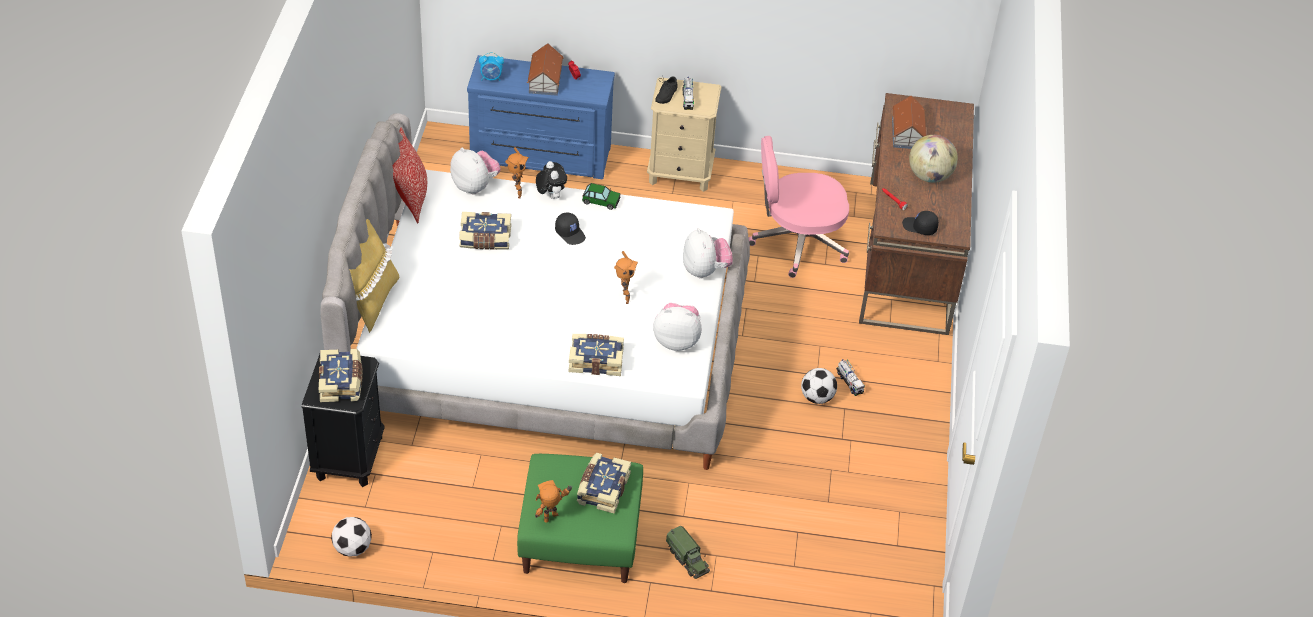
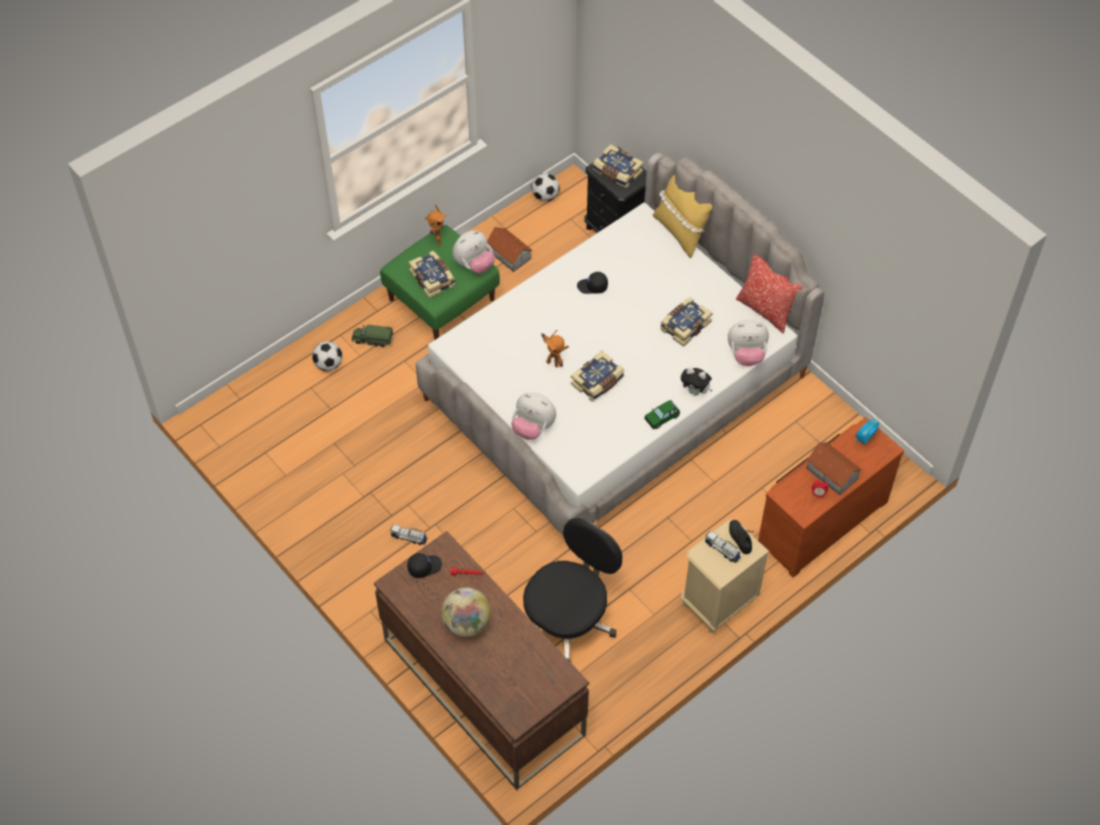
camera: 135 degrees right, 10 degrees up
(516, 193) = (716, 373): toy robot -> none
(540, 156) = (820, 520): blue dresser -> brown dresser
(570, 233) = (645, 376): black cap -> black cap (592, 287)
(596, 360) = (514, 310): book -> book (598, 382)
(677, 340) = (487, 364): plush toy -> plush toy (474, 265)
(797, 243) = (569, 620): pink office chair -> black office chair
(817, 397) = (416, 507): football -> football (328, 364)
(907, 133) = (527, 653): toy house -> toy house (509, 254)

